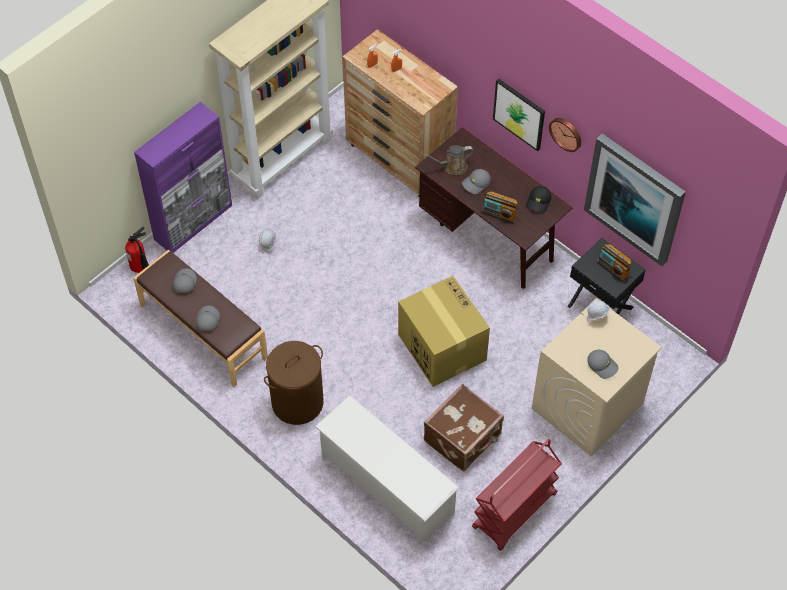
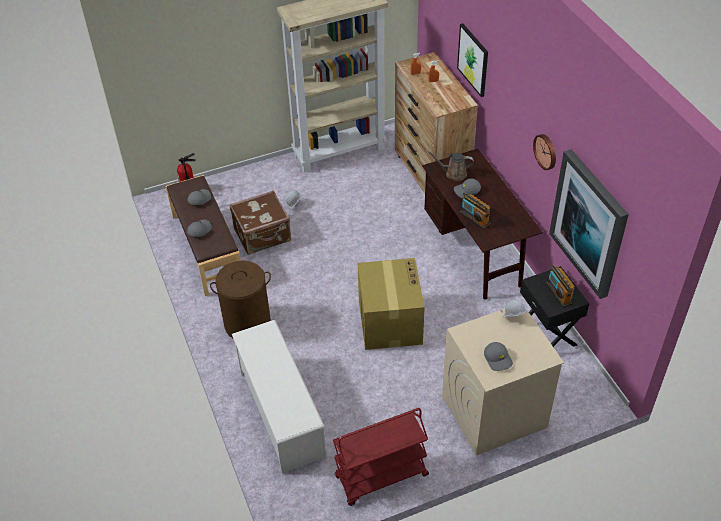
camera: 25 degrees right, 10 degrees down
(194, 222) = (247, 173): purple cabinet -> none
(463, 438) = (368, 399): brown suitcase -> brown suitcase (263, 235)
(519, 114) = (516, 132): picture -> picture (473, 59)
(539, 202) = (514, 219): black cap -> none

